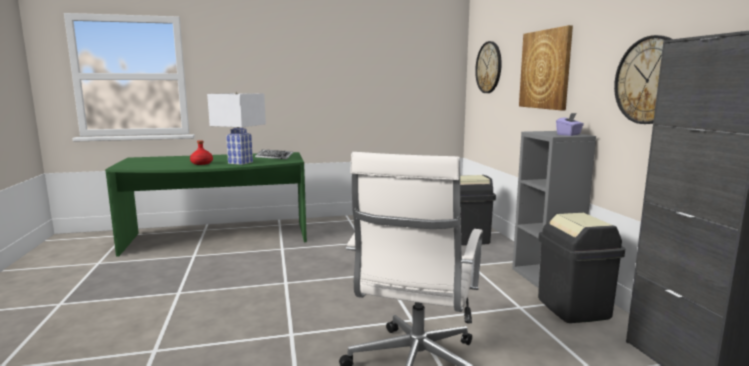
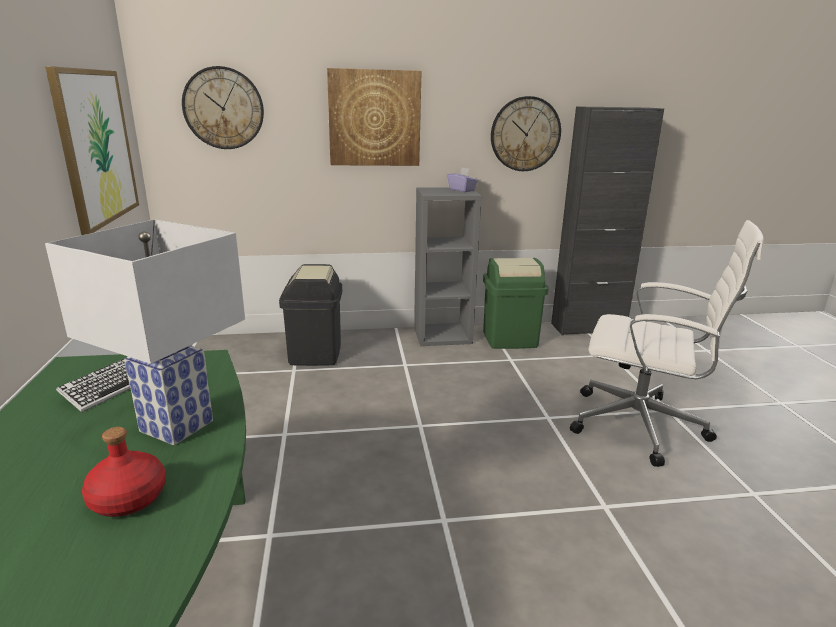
camera: 85 degrees left, 10 degrees up
(406, 85) = (96, 147): none -> picture
(574, 308) = (510, 339): black trash can -> green trash can

